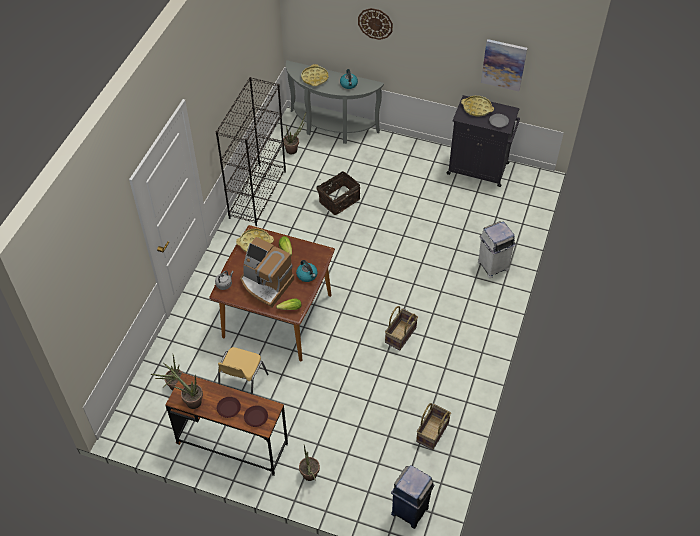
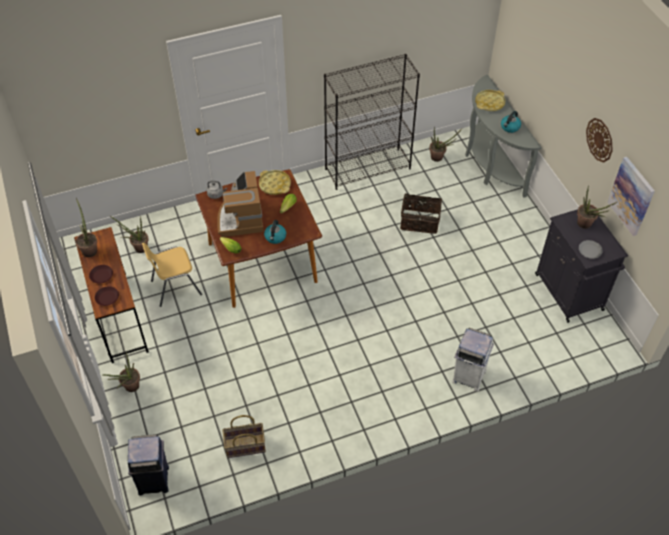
camera: 50 degrees right, 0 degrees up
(375, 23) = (552, 78): wall clock -> wall clock (600, 140)
(401, 335) = (323, 357): basket -> none
(477, 108) = (587, 225): yellow tray -> potted plant

